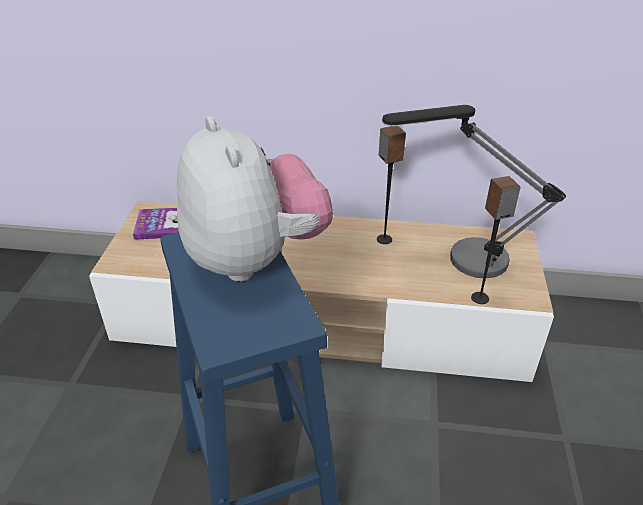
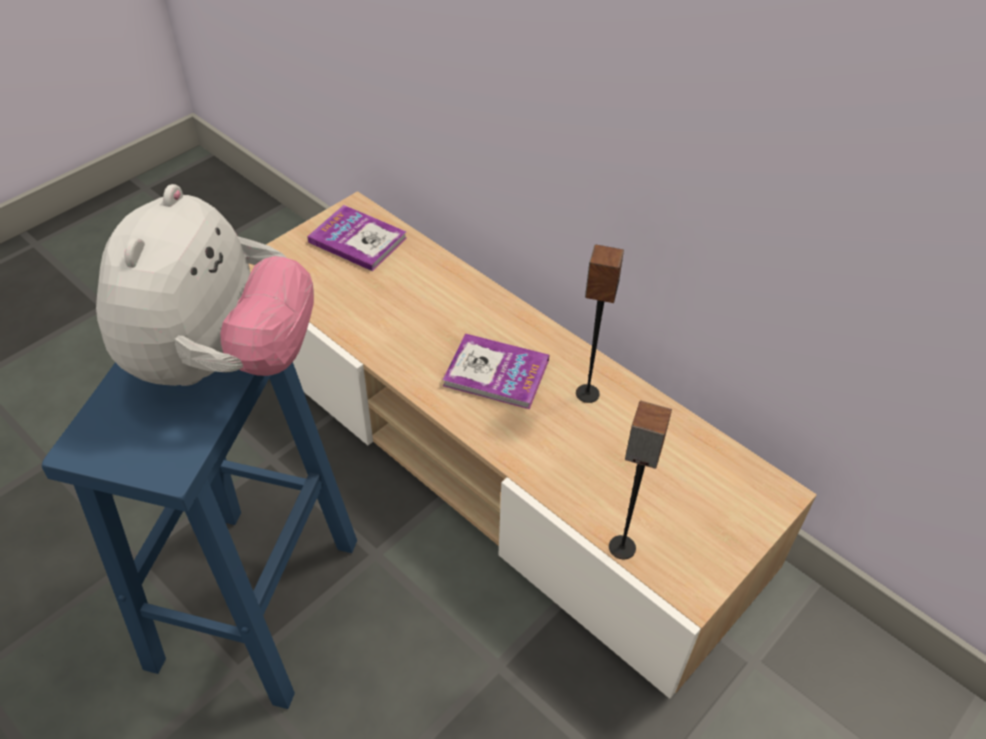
camera: 35 degrees right, 10 degrees up
(326, 253) = (496, 373): none -> book
(461, 260) = (656, 480): table lamp -> none

